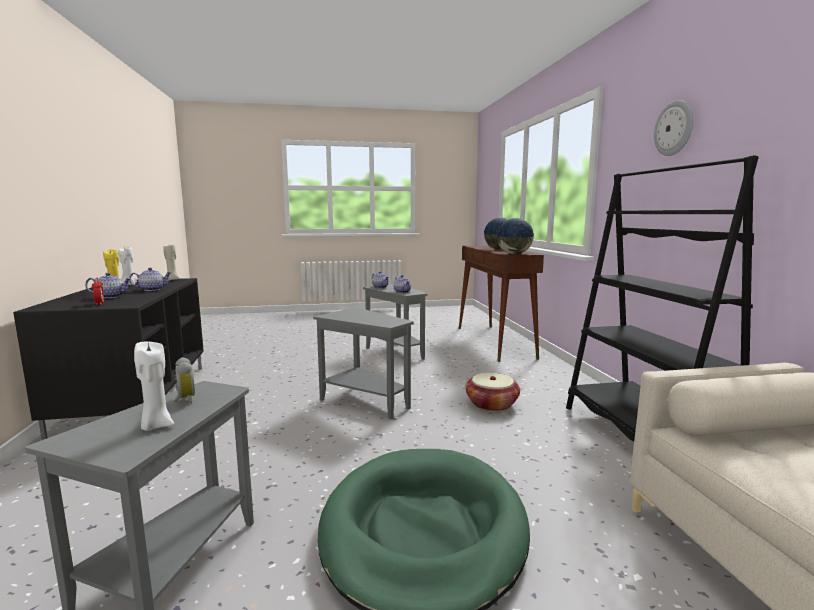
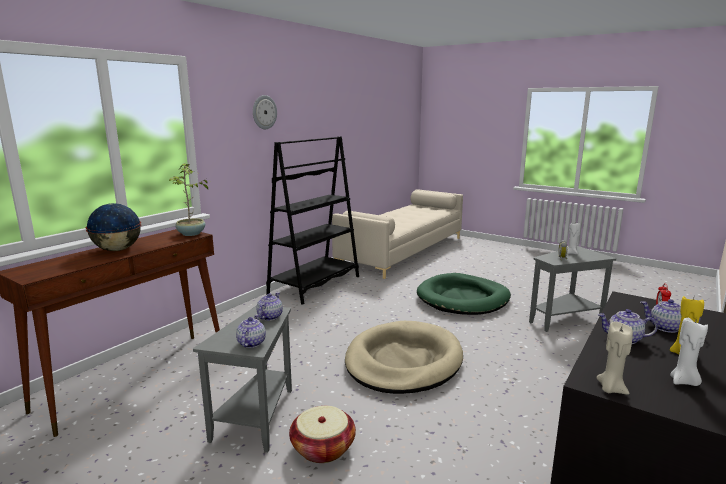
camera: 135 degrees left, 5 degrees up
(364, 401) = (403, 361): grey side table -> beige dog bed
(491, 404) = (331, 323): basket -> basket (323, 448)
(514, 254) = (191, 234): globe -> potted plant

